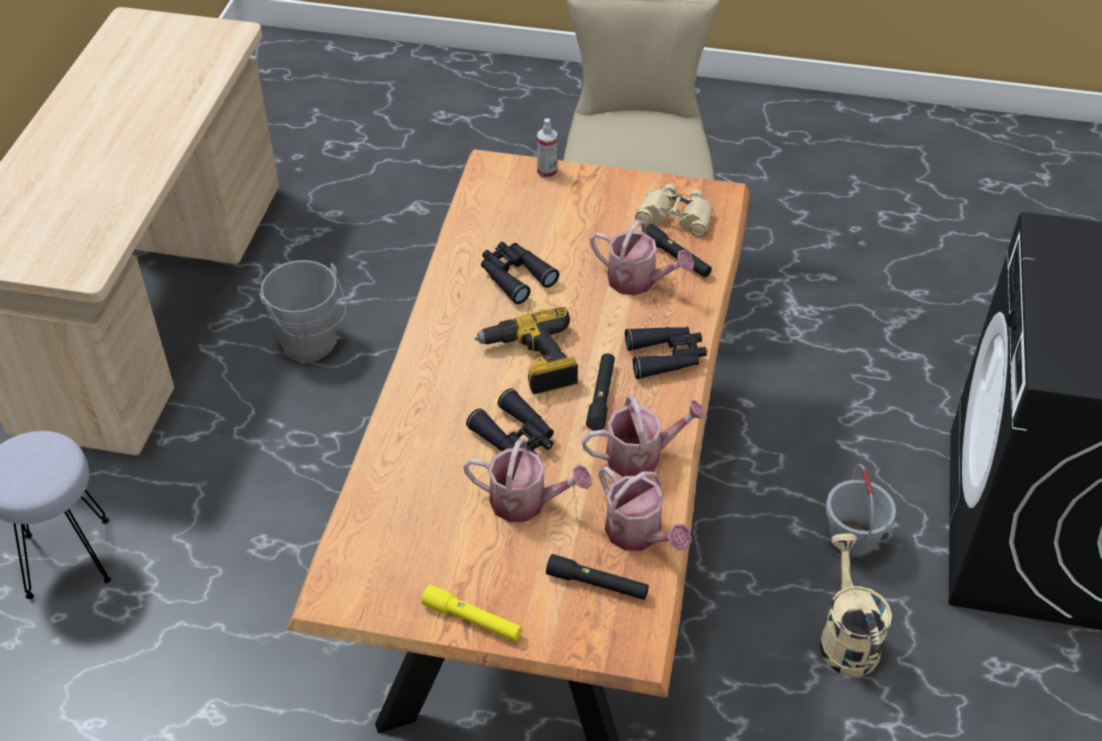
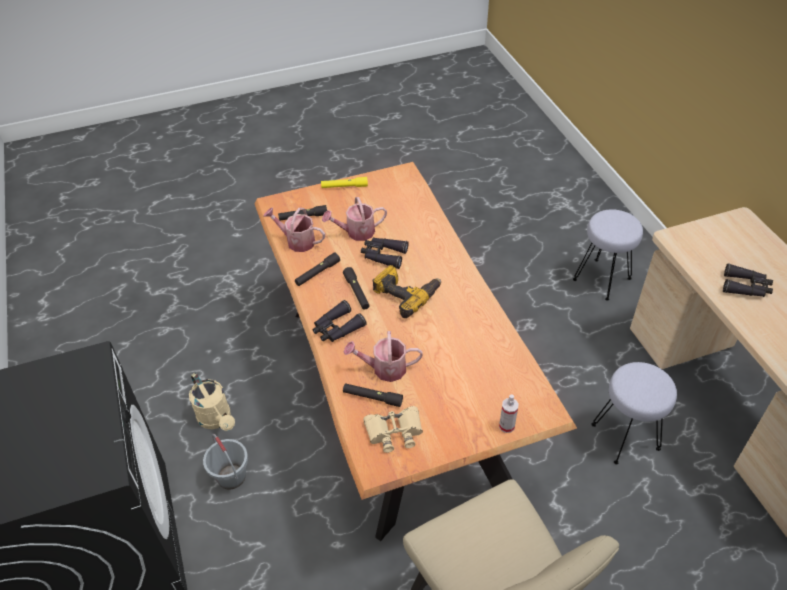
camera: 150 degrees right, 0 degrees up
(311, 346) = (625, 438): grey bucket -> grey stool
(514, 276) = (457, 337): black binoculars -> black binoculars (746, 287)
(641, 455) = (317, 273): watering can -> black flashlight

